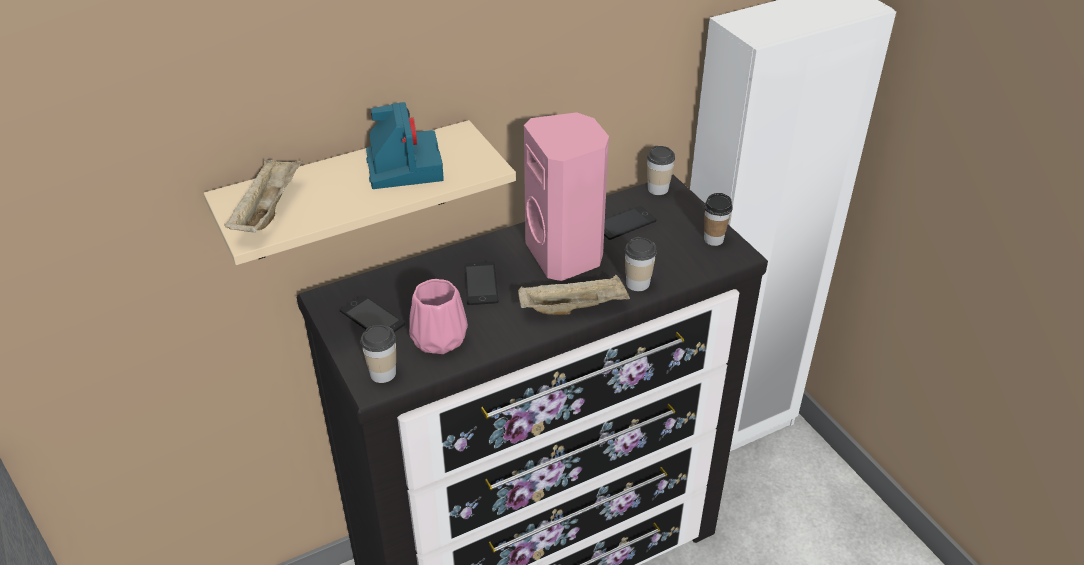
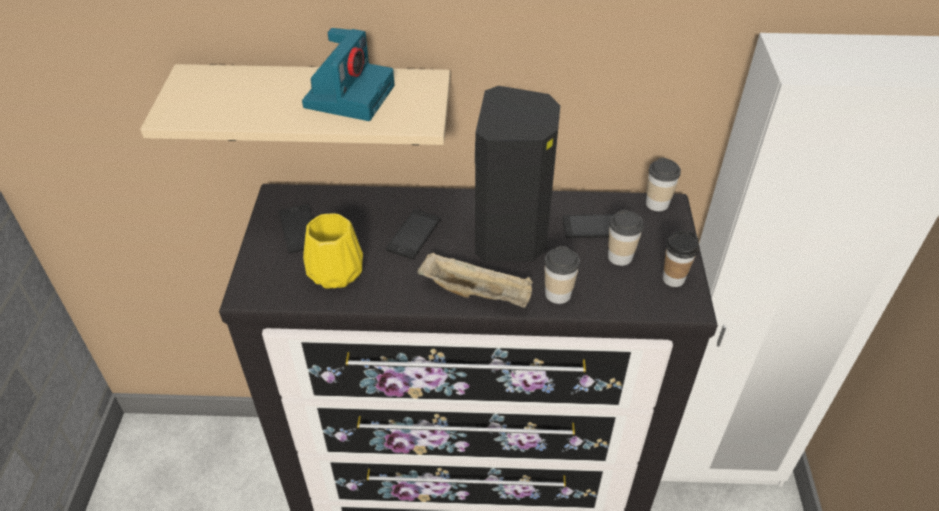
camera: 30 degrees right, 5 degrees up
(268, 210) = (204, 97): beige tray -> none
(383, 373) = (265, 284): cup -> cup (620, 257)
(439, 340) = (334, 273): pink vase -> yellow vase
(566, 255) = (512, 237): pink speaker -> black speaker

